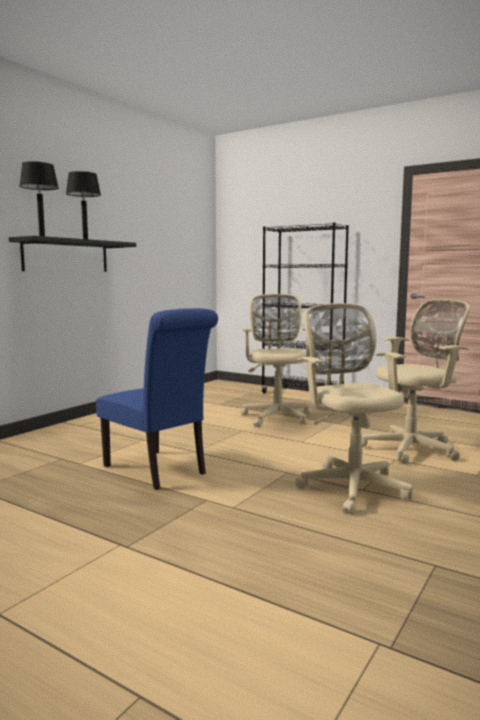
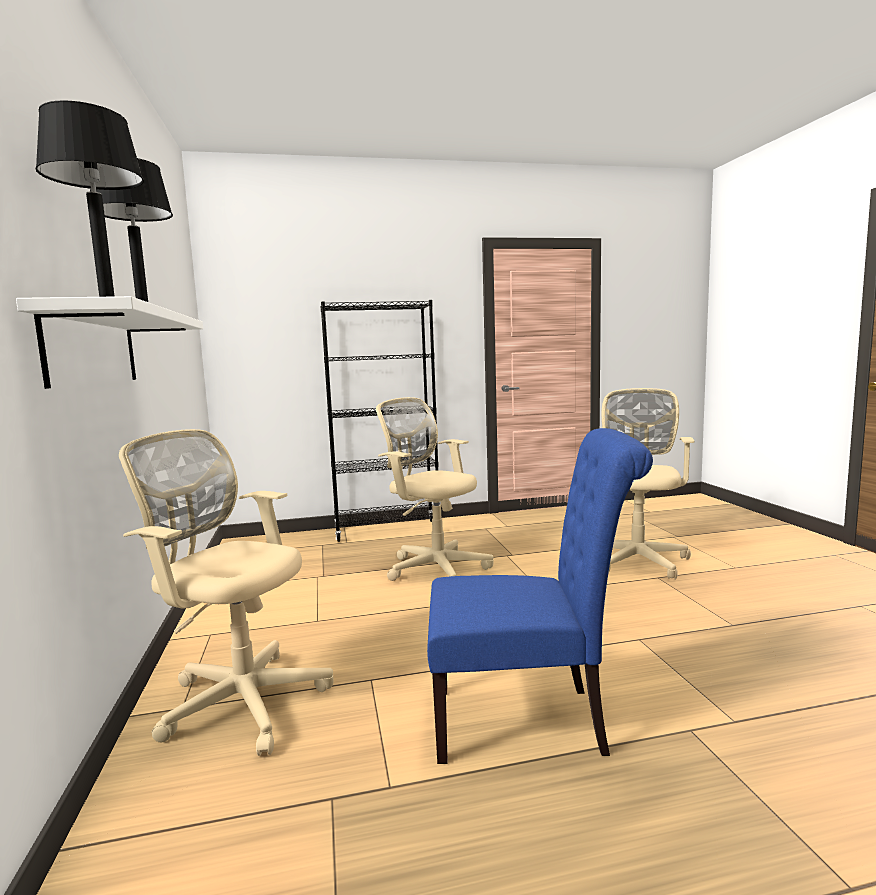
camera: 45 degrees left, 0 degrees up
(66, 256) = (93, 348): black shelf -> white shelf
(351, 486) = (716, 625): beige office chair -> beige office chair (240, 699)

